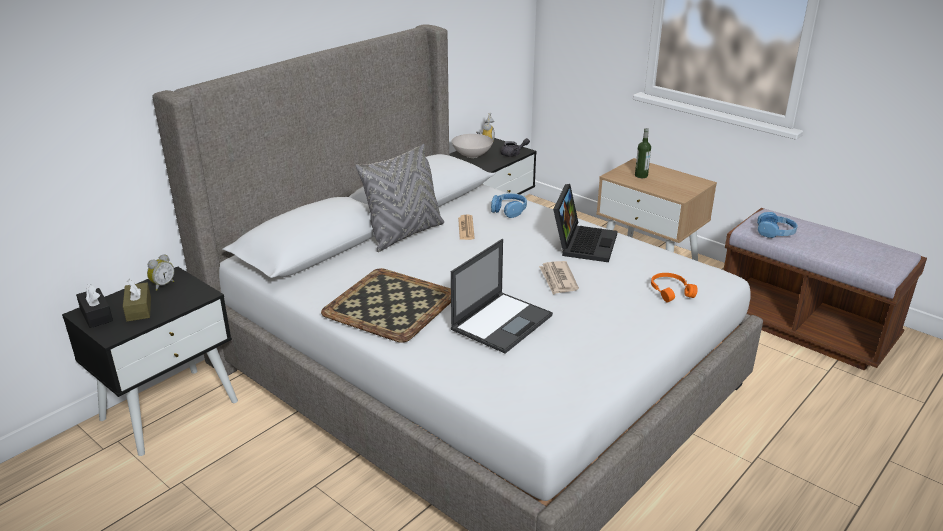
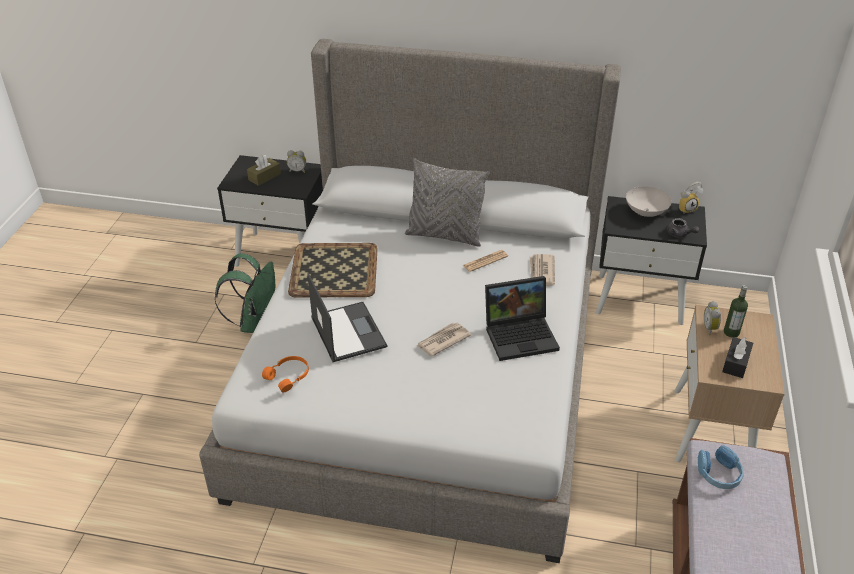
camera: 60 degrees right, 10 degrees up
(96, 315) = (247, 166): black tissue box -> black tissue box (736, 363)
(267, 469) = (255, 323): none -> green backpack
(502, 322) = (347, 331): laptop -> laptop turned 120 degrees counterclockwise
(509, 210) = (541, 272): blue headphones -> newspaper
(631, 180) = (710, 328): none -> alarm clock
(671, 291) = (478, 414): orange headphones -> orange headphones (289, 376)

